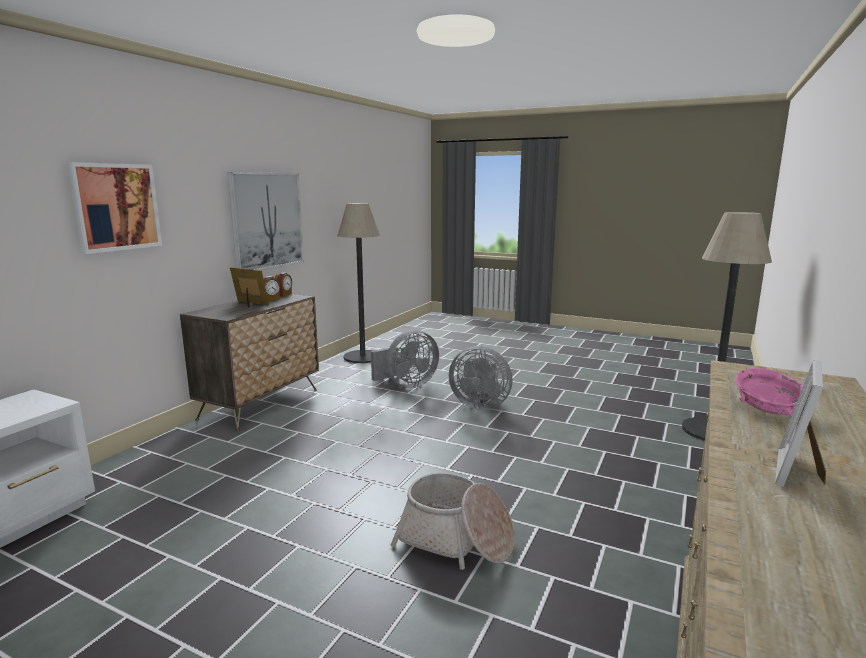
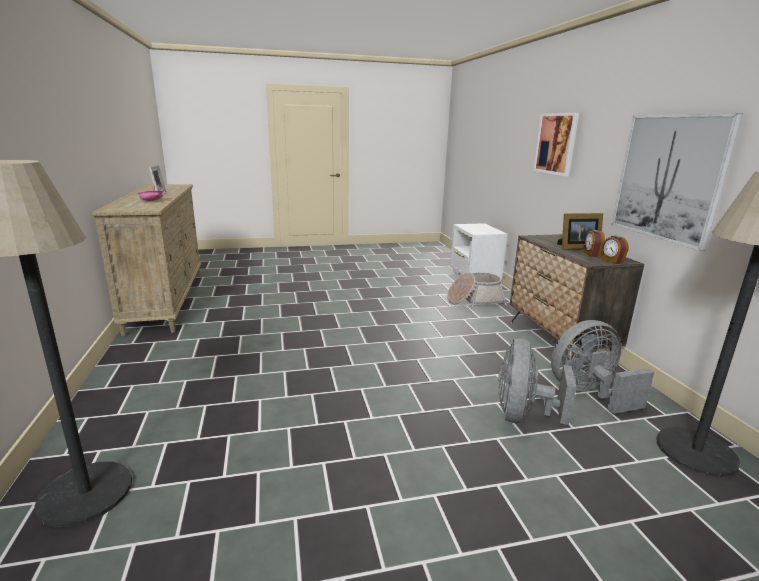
camera: 140 degrees right, 5 degrees up
(456, 540) = (298, 317): basket -> basket (474, 301)
(479, 405) = (403, 416): grey fan -> grey fan (589, 393)

